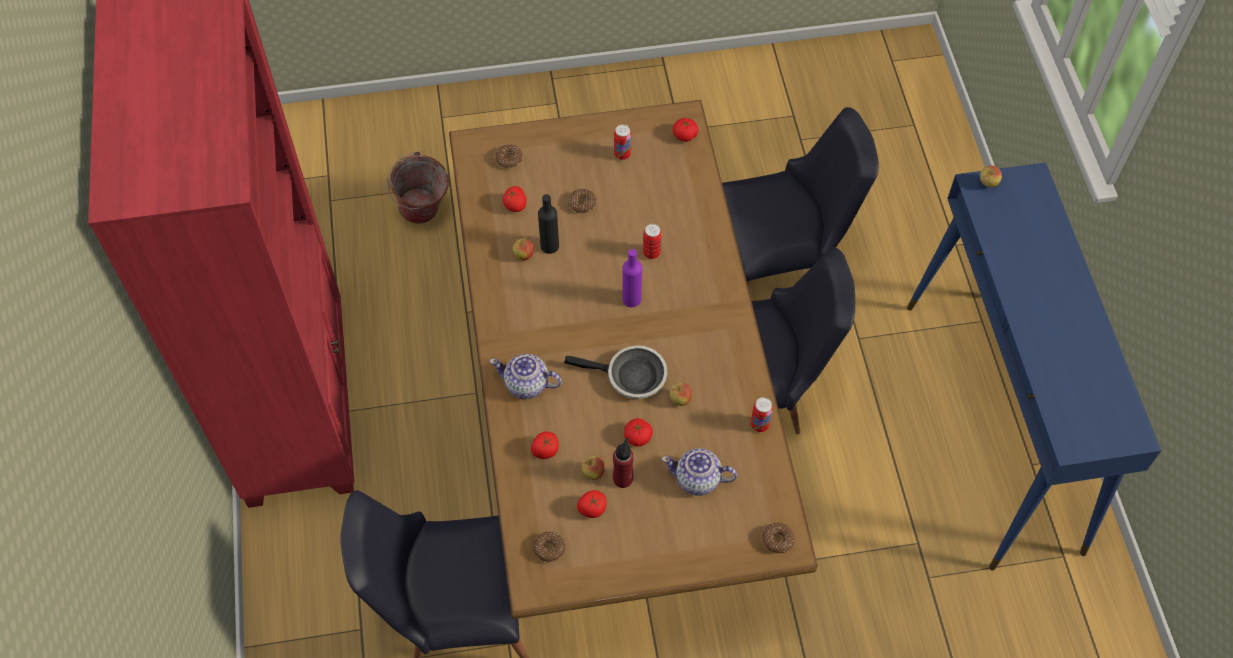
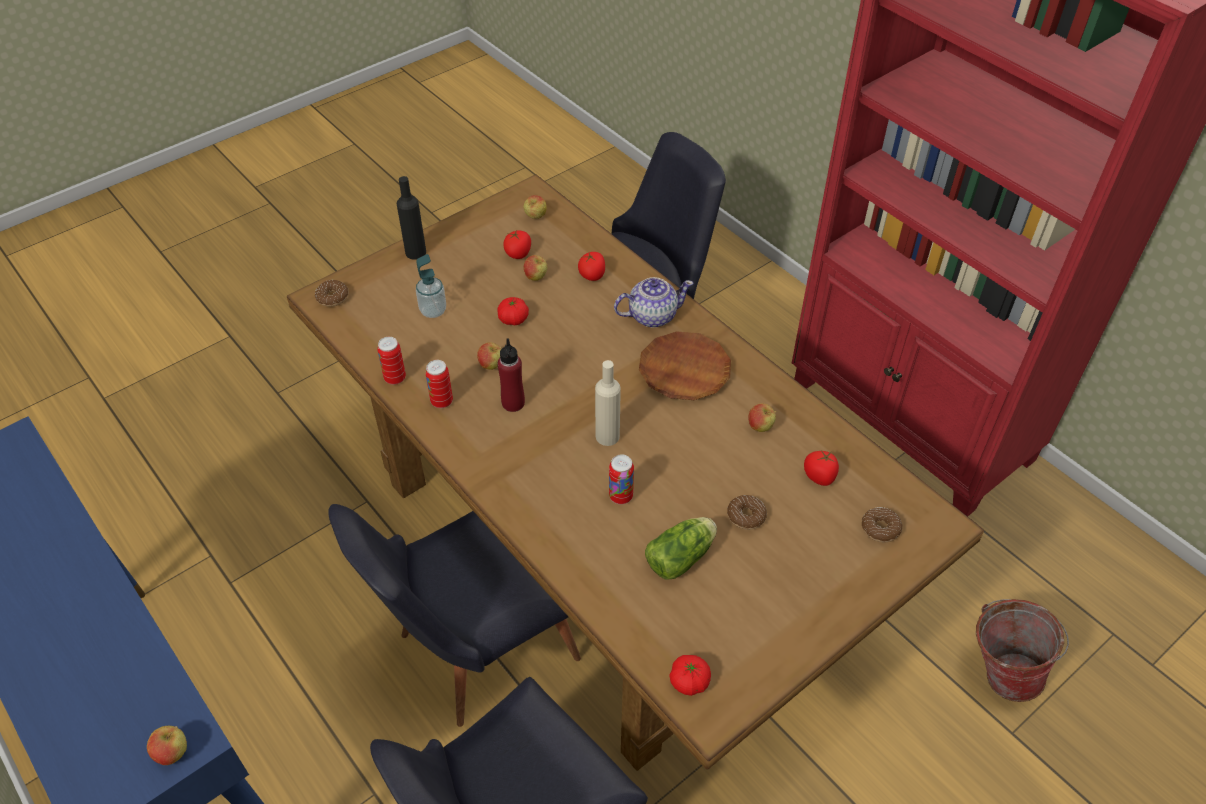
camera: 150 degrees right, 10 degrees down
(540, 323) = (684, 371): none -> brown plate
(549, 246) = (741, 450): black bottle -> black bottle (415, 252)
(549, 549) = (535, 217): donut -> apple
(622, 154) = (750, 607): can -> can (442, 401)
(623, 478) = (505, 284): red bottle -> red bottle (513, 403)
(631, 299) = (607, 436): purple bottle -> beige bottle
(631, 377) = (555, 364): frying pan -> none
(639, 199) = (682, 556): none -> lettuce
(698, 479) = (433, 311): teapot -> soap dispenser

